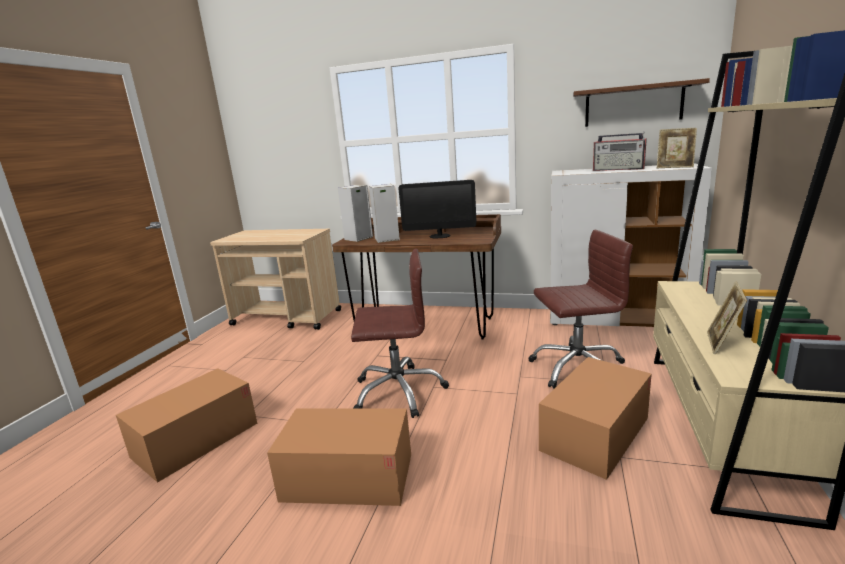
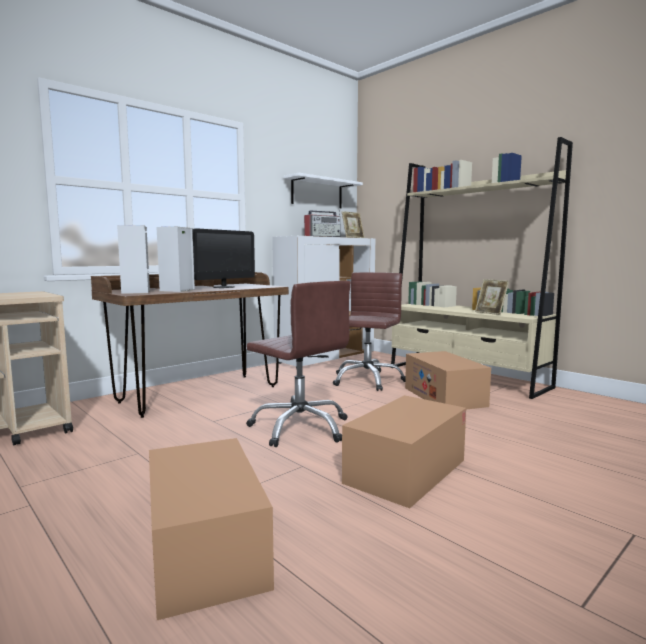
camera: 60 degrees left, 10 degrees down
(398, 391) = (300, 427): brown office chair -> brown office chair turned 105 degrees clockwise
(633, 105) = (317, 193): brown shelf -> white shelf

